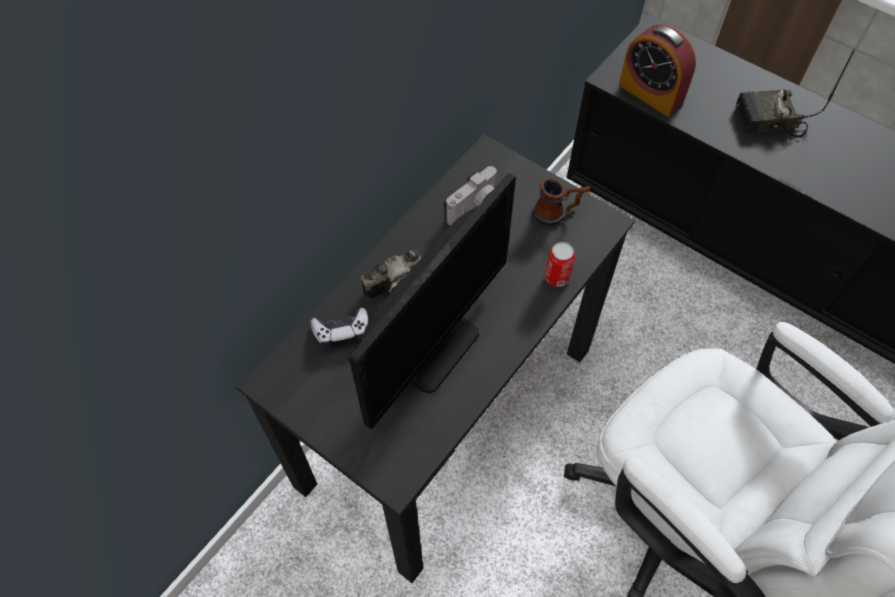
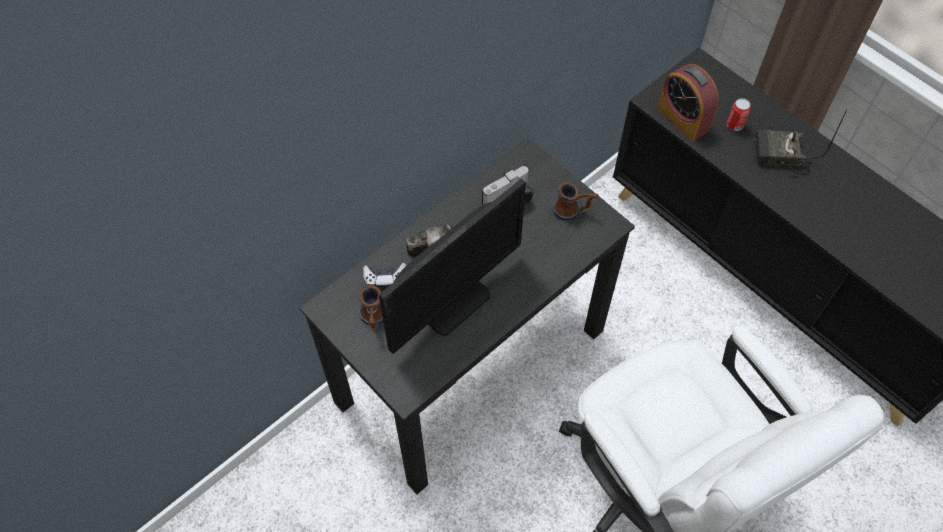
camera: 10 degrees right, 0 degrees up
(336, 387) = (373, 320): none -> mug
(557, 277) = (560, 262): can -> can (734, 125)

